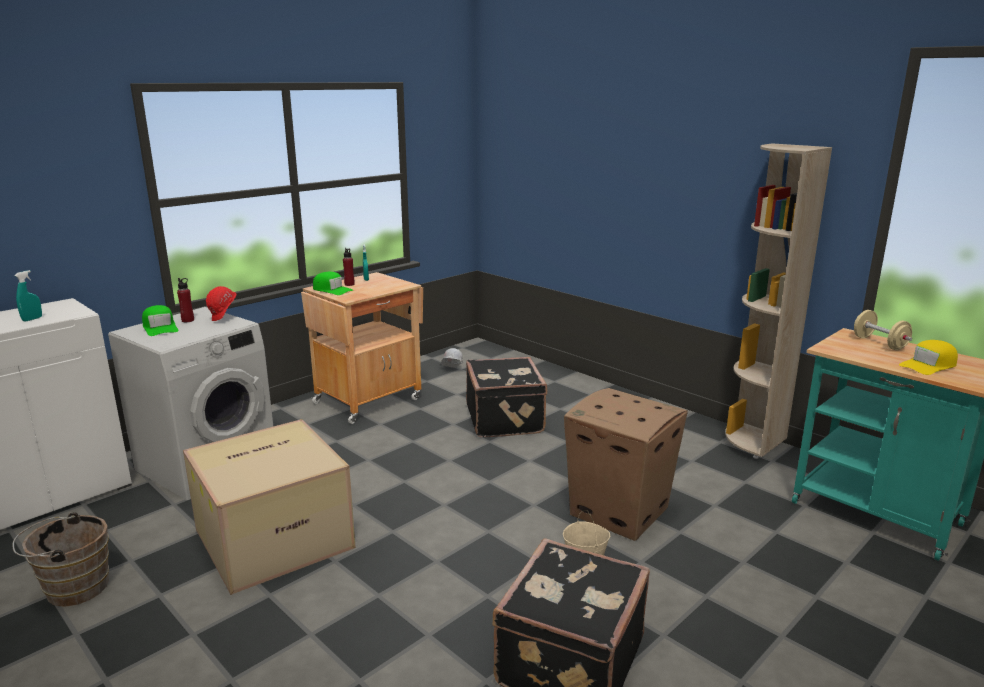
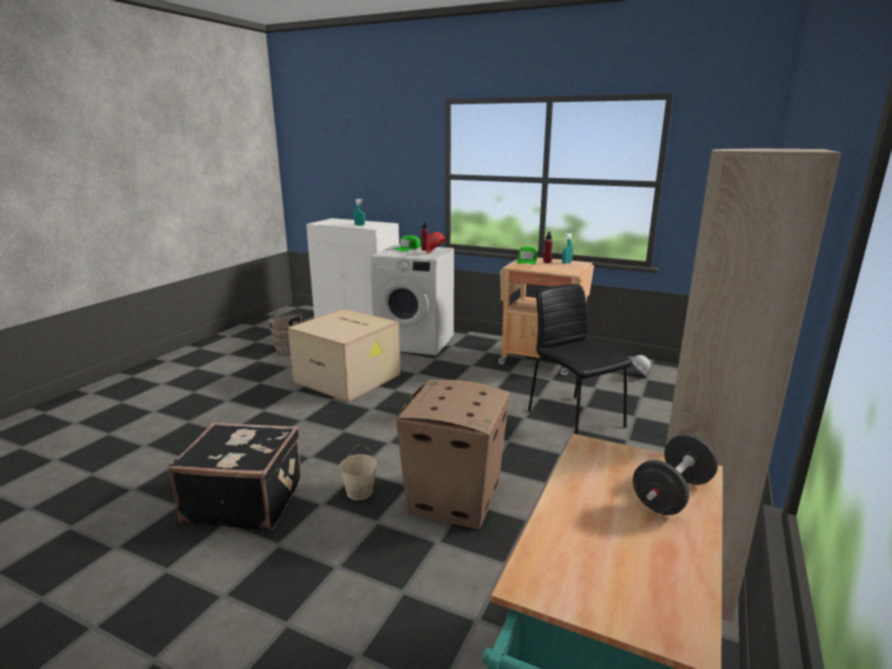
camera: 70 degrees right, 0 degrees up
(506, 419) = (572, 417): black suitcase -> black chair
(879, 343) = (672, 495): beige dumbbell -> black dumbbell
(929, 365) = (598, 538): yellow cap -> none

